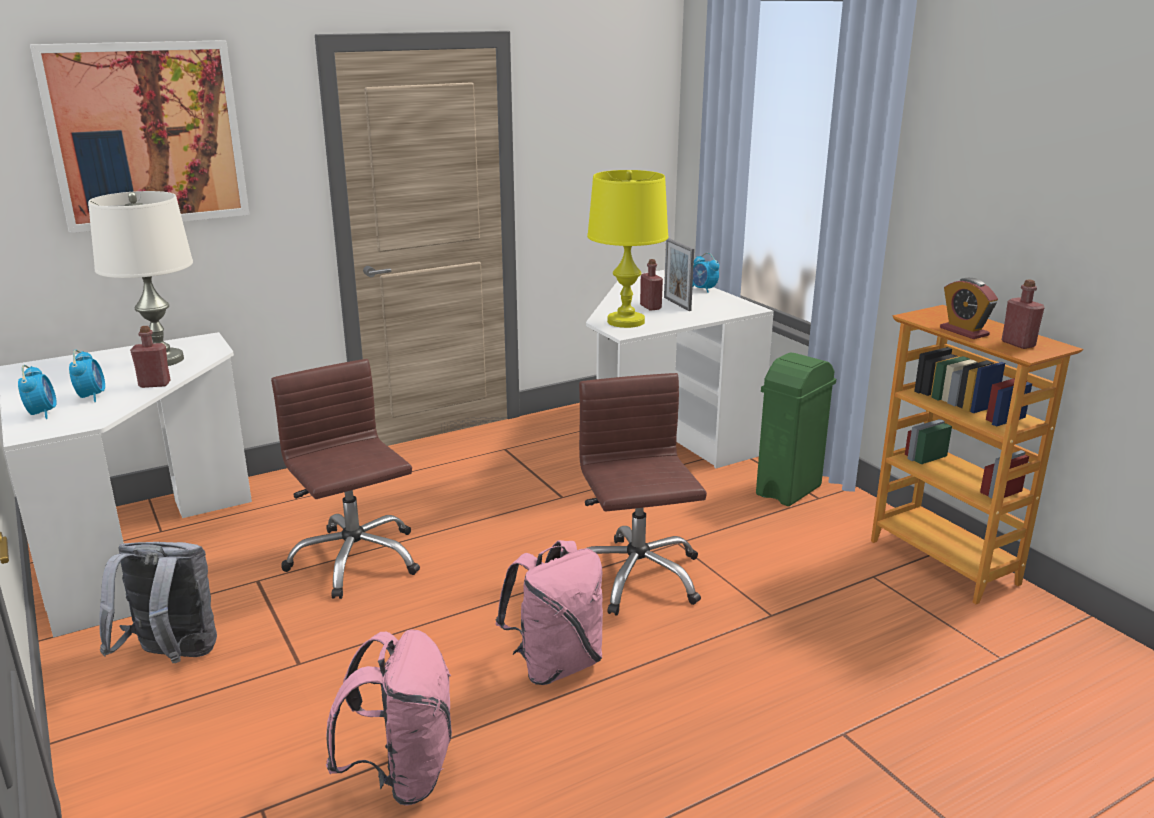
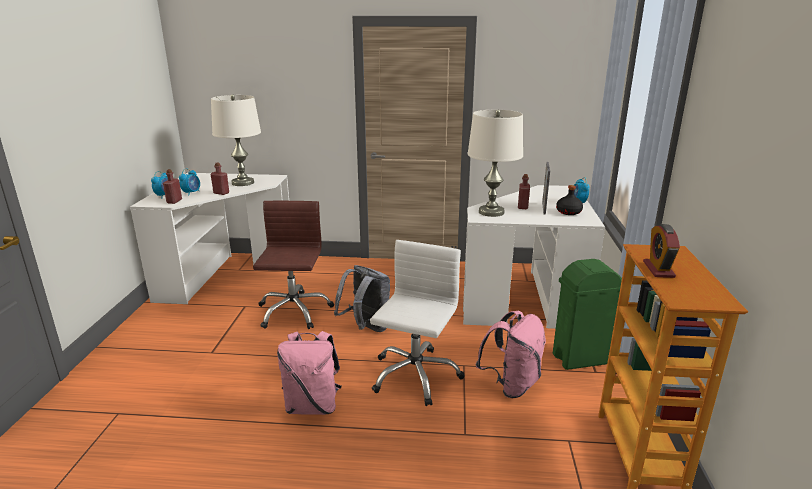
camera: 35 degrees right, 0 degrees up
(147, 135) = (261, 67): picture -> none
(171, 657) = (174, 328): grey backpack -> grey backpack (366, 328)
(402, 774) = (181, 427): pink backpack -> pink backpack (511, 385)
(626, 321) = (491, 212): yellow table lamp -> white table lamp
(636, 576) = (415, 375): brown office chair -> white office chair
(711, 303) = (568, 212): none -> black bottle
(1018, 344) = (689, 291): red bottle -> red bottle (174, 201)

